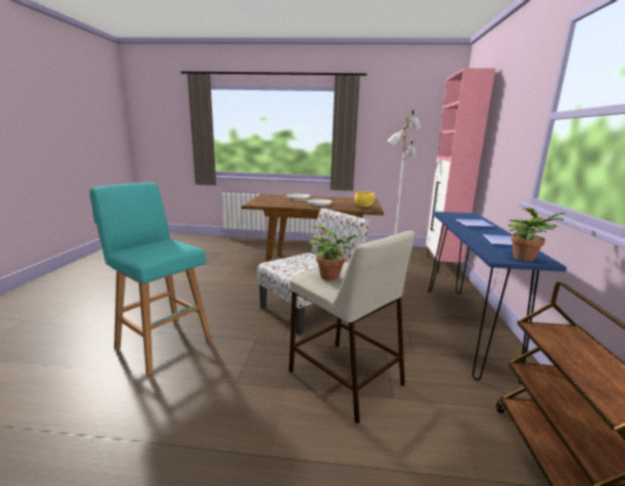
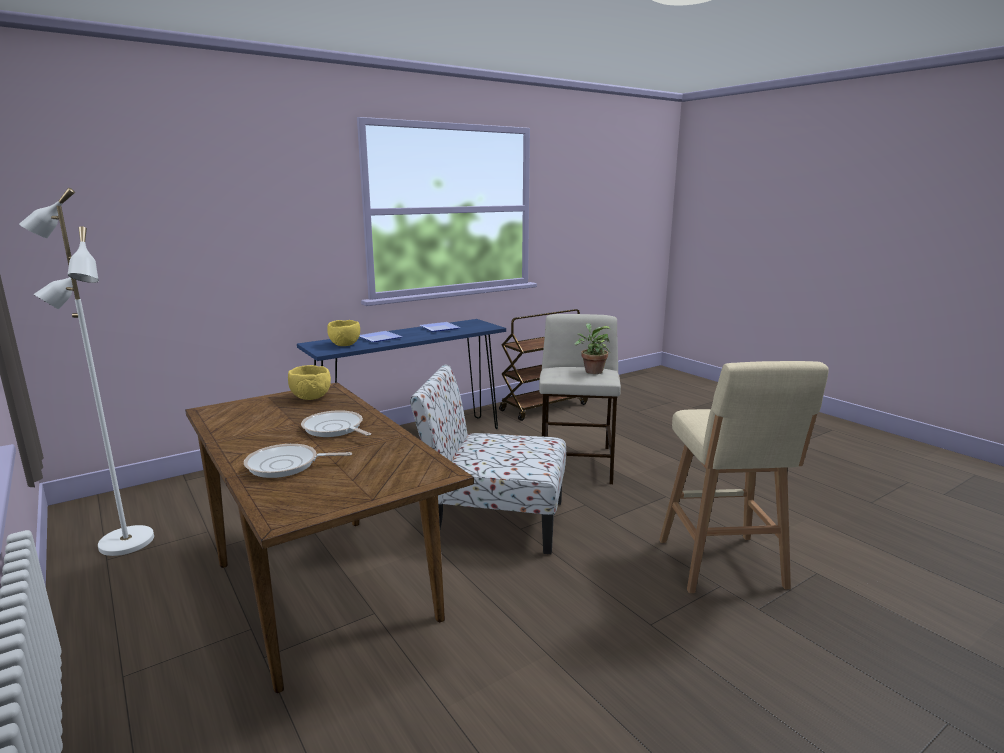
camera: 130 degrees left, 0 degrees up
(162, 343) = (722, 566): turquoise stool -> beige stool
(441, 264) = (184, 486): pink cabinet -> none
(459, 217) = (345, 344): none -> yellow bowl
(525, 258) = (475, 323): potted plant -> none

